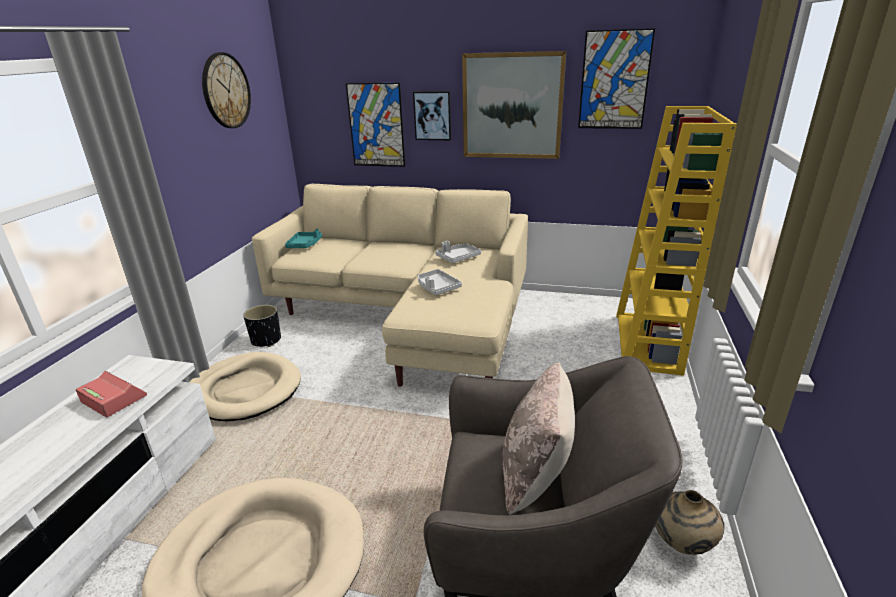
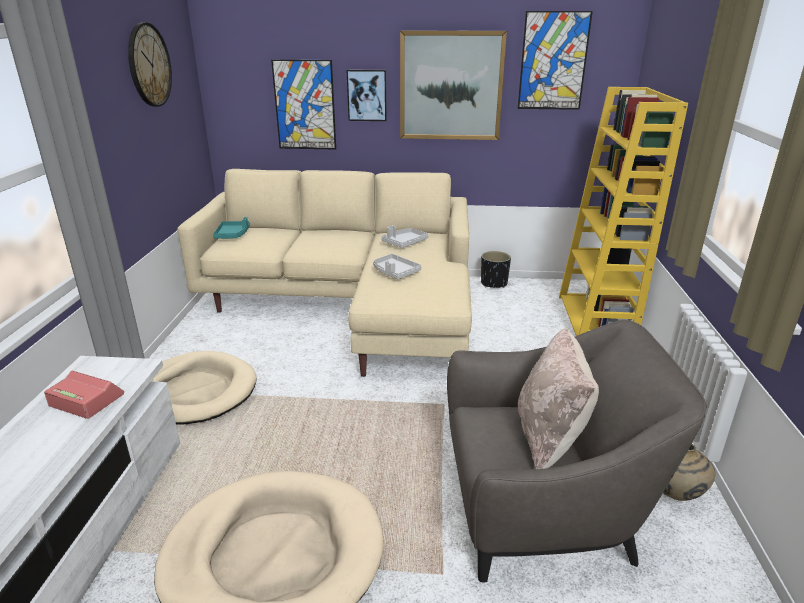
camera: 10 degrees left, 0 degrees up
(266, 340) = (200, 340): black planter -> black planter (494, 283)

